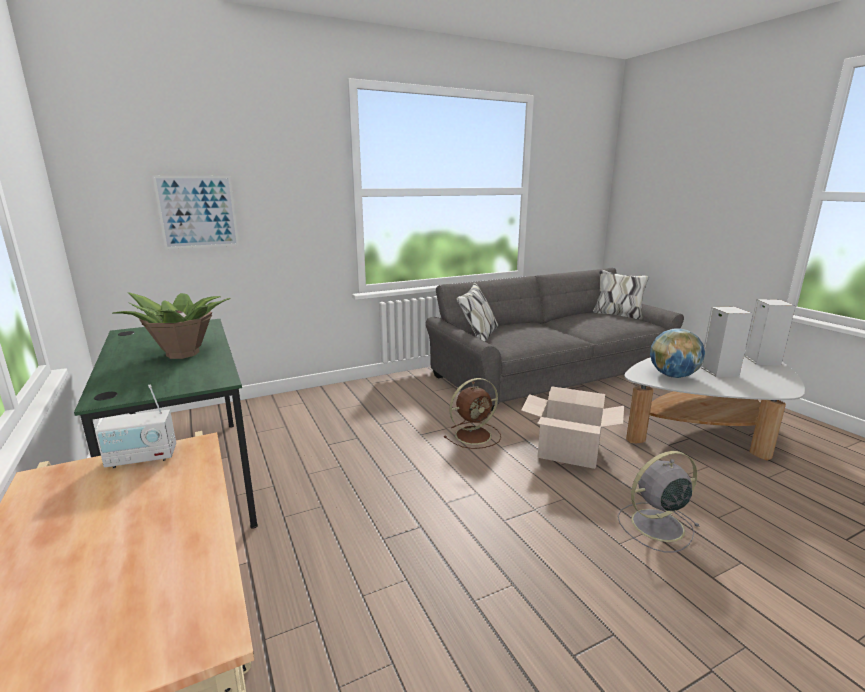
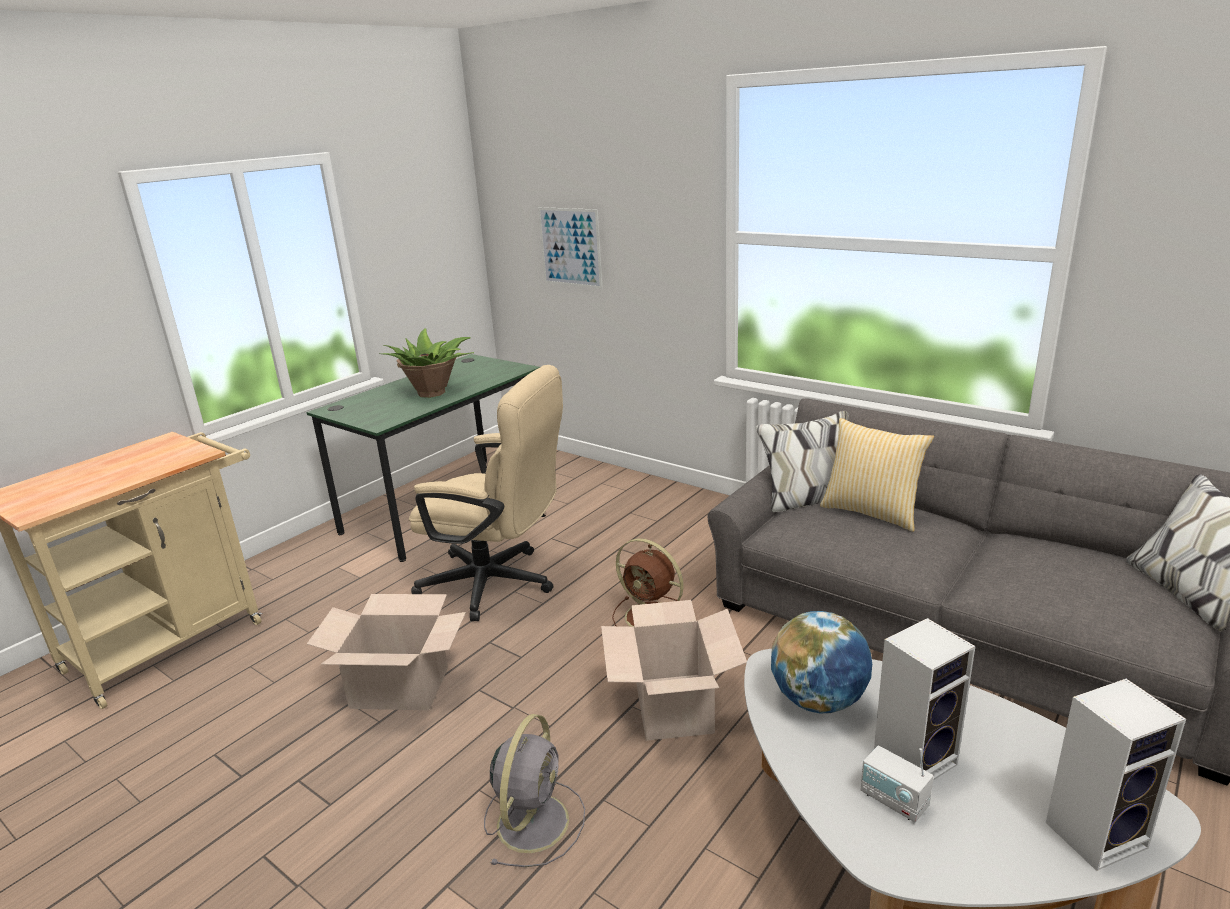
camera: 65 degrees right, 5 degrees up
(142, 458) = (187, 448): radio -> radio (894, 800)
(367, 481) = (498, 584): none -> beige office chair
(472, 564) = (399, 688): none -> cardboard box
(515, 328) = (872, 512): none -> pillow
(655, 525) = (534, 820): grey fan -> grey fan turned 60 degrees clockwise

